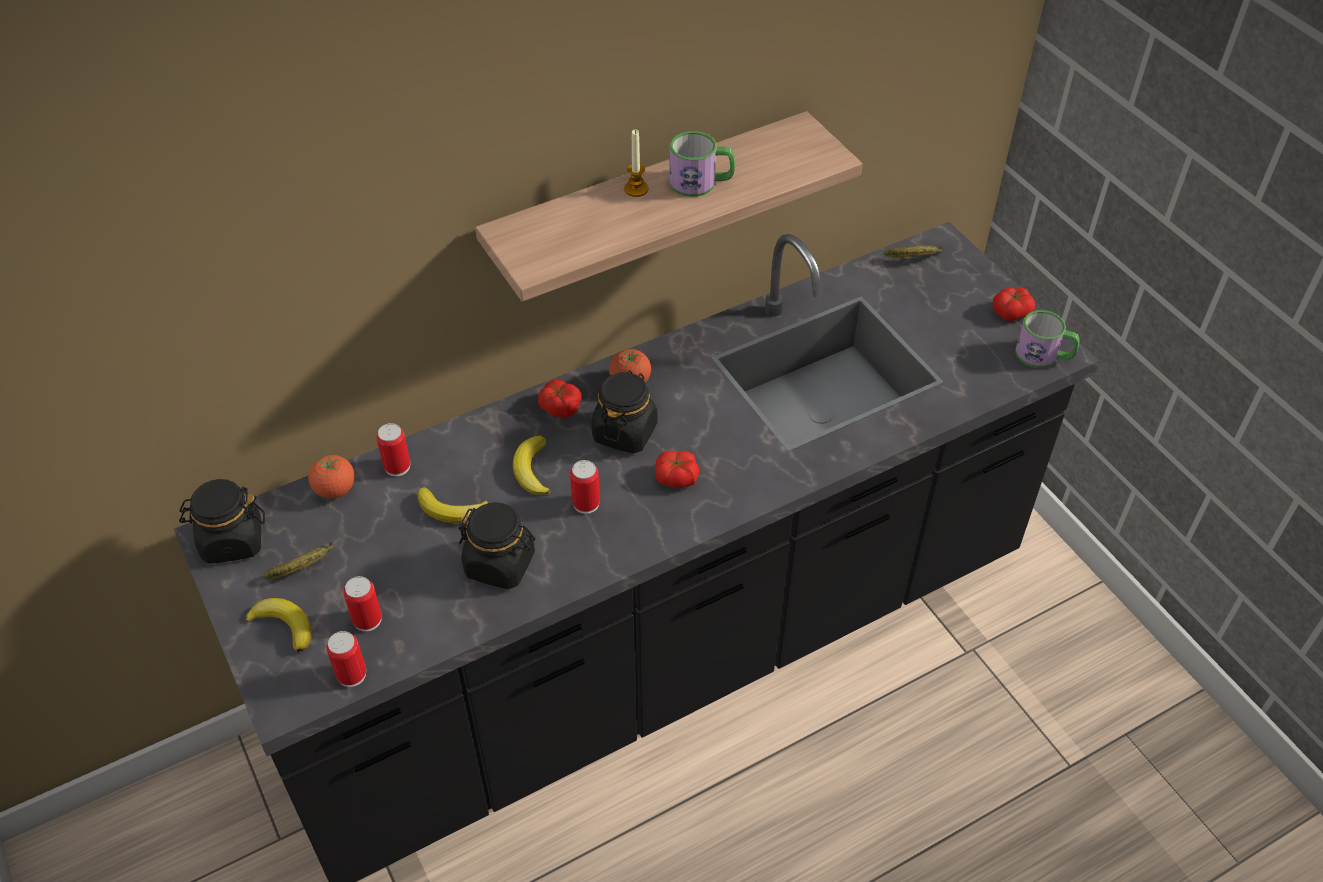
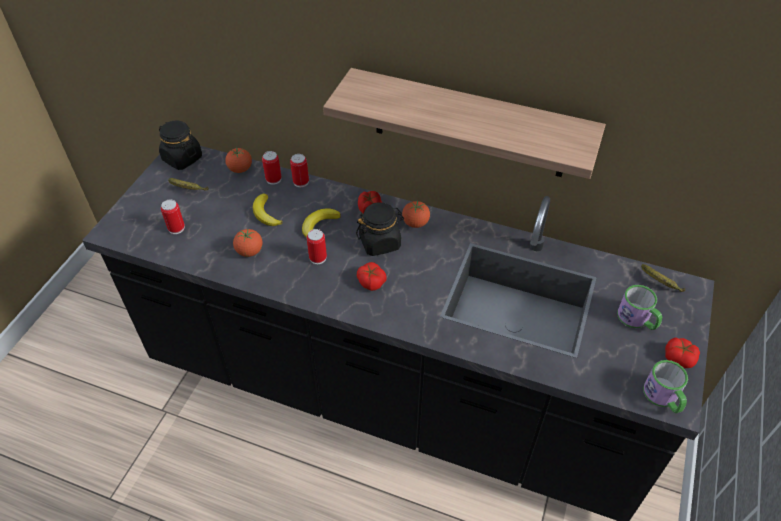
camera: 50 degrees right, 0 degrees up
(284, 625) = (150, 204): banana -> none
(351, 674) = (141, 243): can -> can (301, 182)
(500, 564) = (249, 251): black jar -> tomato
(636, 189) = (447, 100): candle -> none
(701, 182) = (484, 119): mug -> mug (637, 319)

